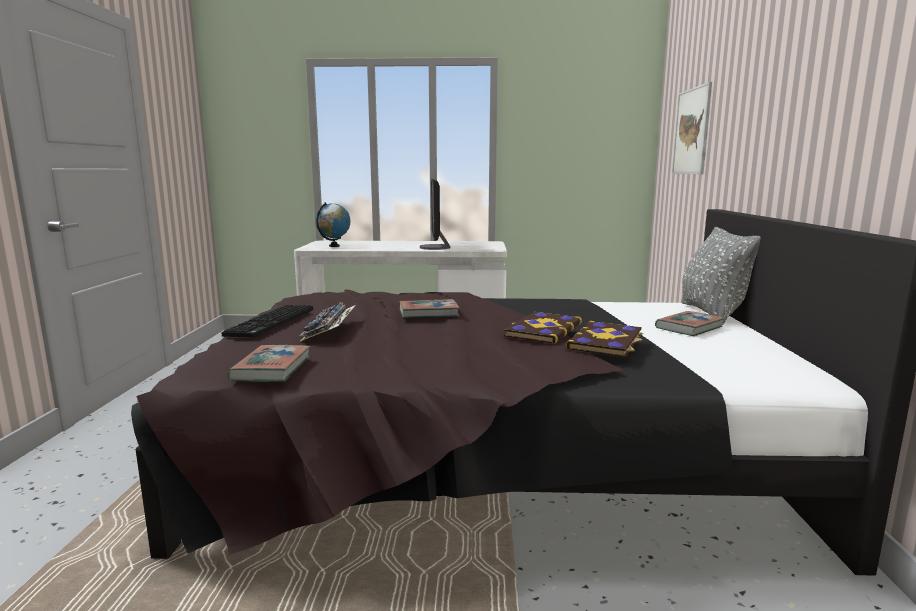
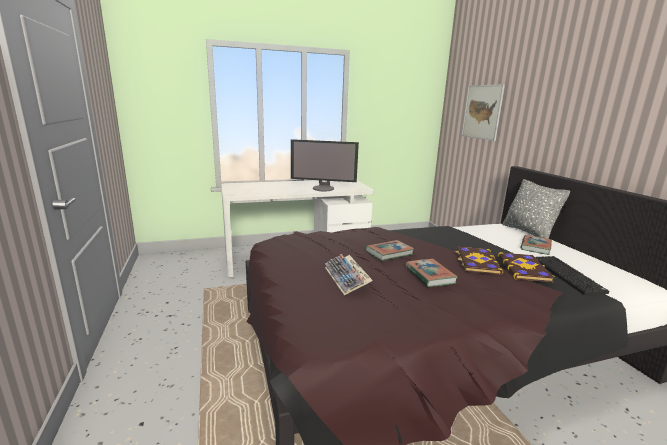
camera: 20 degrees left, 5 degrees up
(272, 323) = (293, 276): keyboard -> keyboard (568, 276)
(272, 369) = (366, 329): book -> book (429, 275)
(334, 246) = (248, 190): globe -> none
(435, 247) = (323, 188): monitor -> monitor turned 60 degrees counterclockwise

